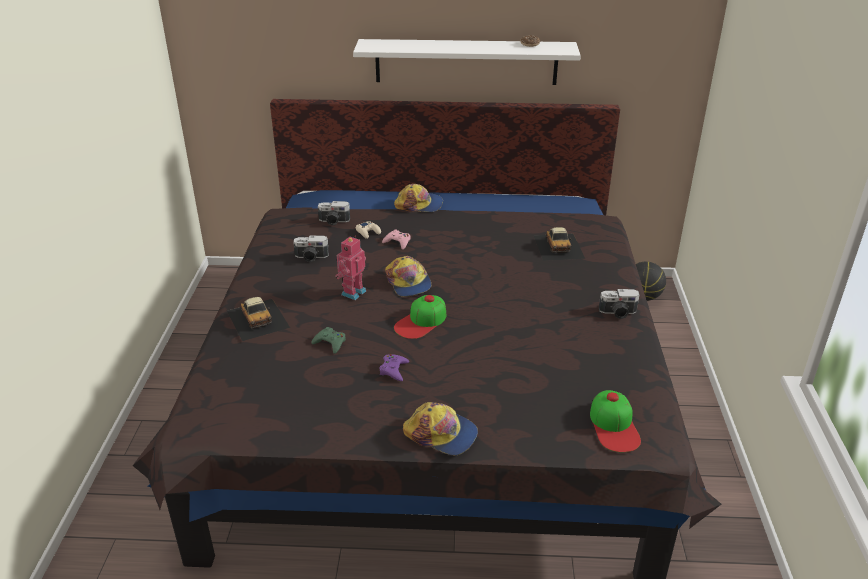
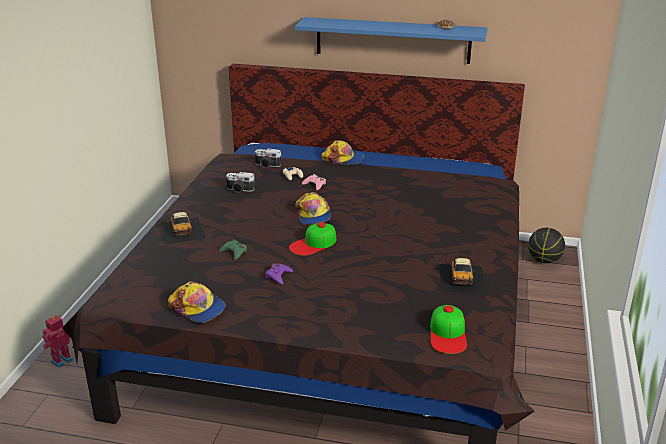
camera: 10 degrees right, 5 degrees down
(352, 292) = (264, 218): toy robot -> toy robot (61, 360)
(441, 434) = (301, 324): cap -> cap (197, 308)
(466, 62) = (392, 40): white shelf -> blue shelf
(558, 246) = (452, 199): toy car -> toy car (462, 278)
(618, 313) = (484, 253): camera -> none

